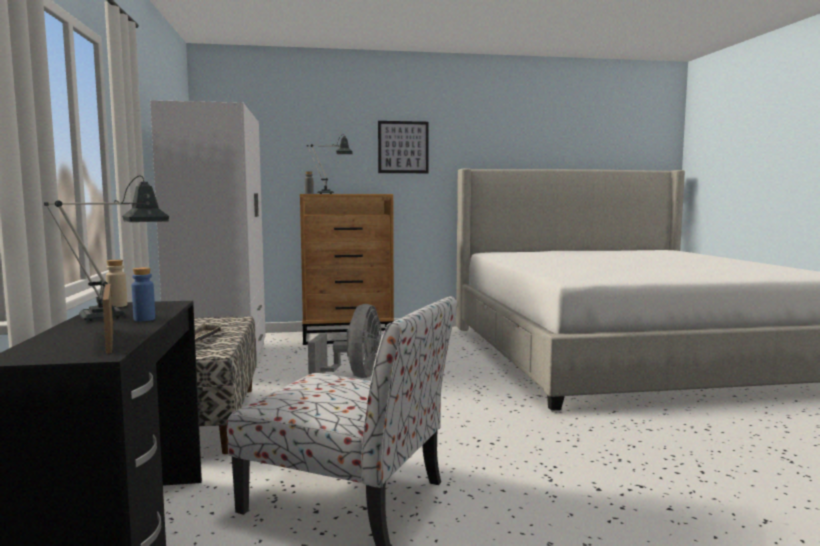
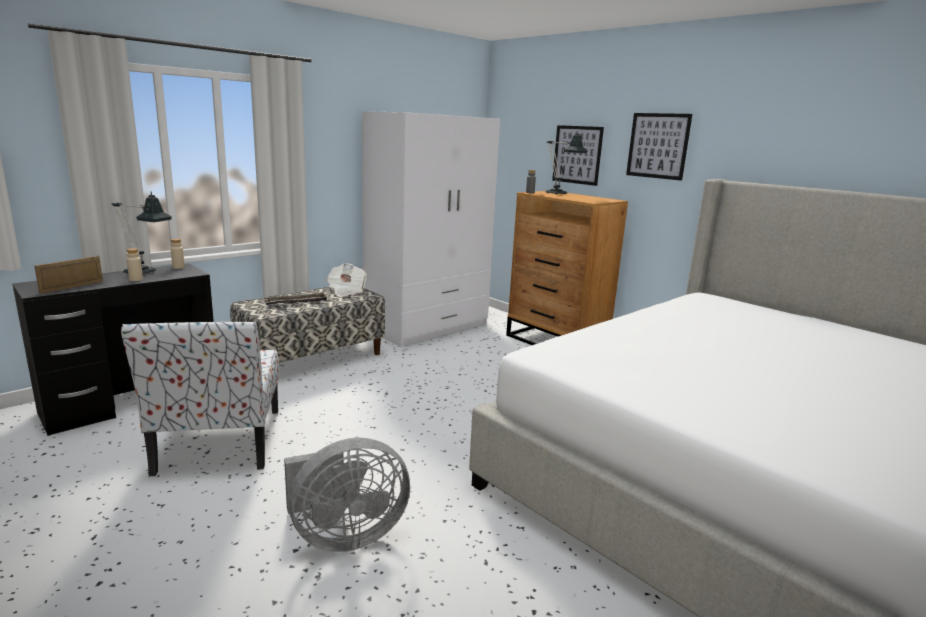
camera: 55 degrees right, 10 degrees up
(144, 319) = (136, 279): blue bottle -> beige bottle
(203, 322) = (346, 291): none -> newspaper
(322, 158) = (577, 155): none -> picture
(355, 376) = (455, 376): grey fan -> grey fan (344, 536)

